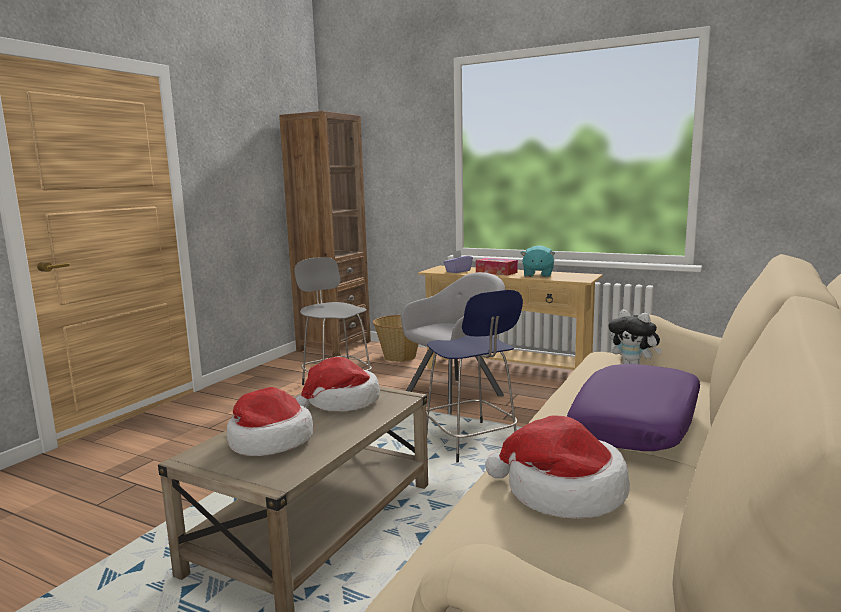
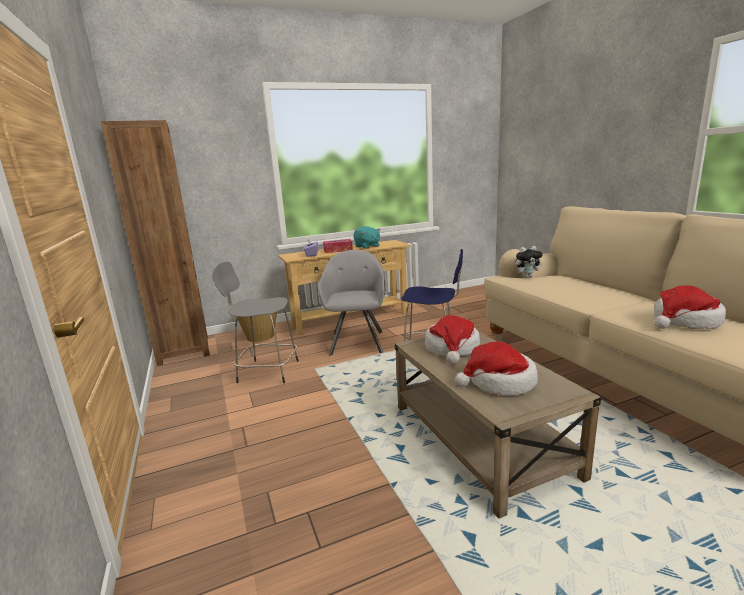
camera: 50 degrees left, 5 degrees up
(636, 424) = (607, 294): purple pillow -> none

